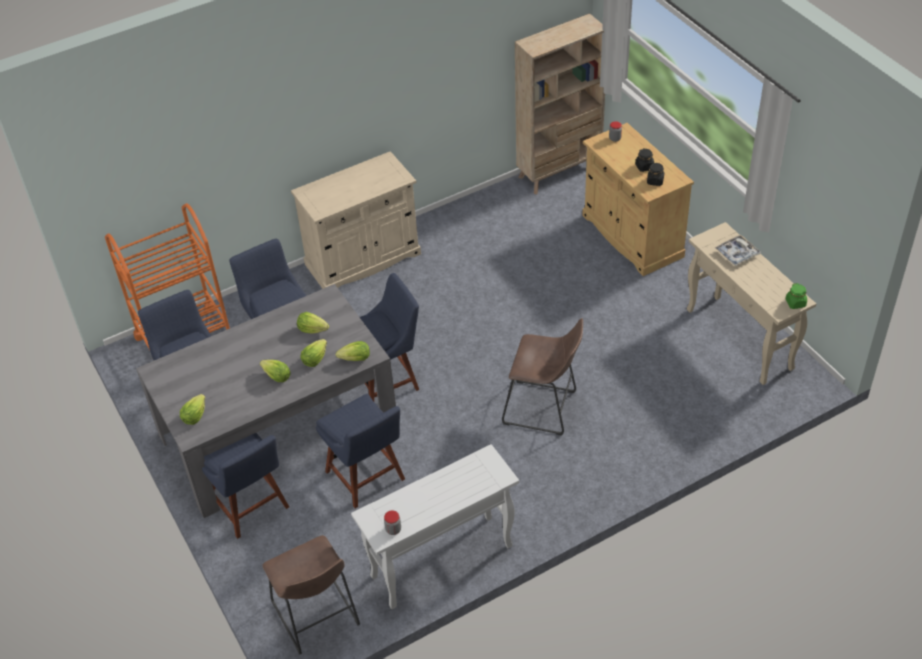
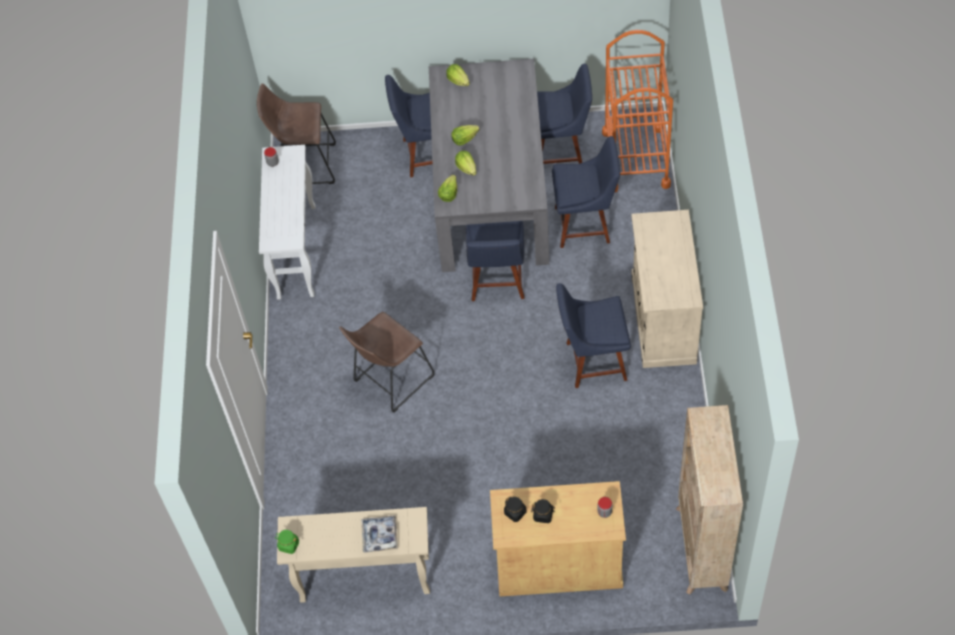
camera: 120 degrees right, 10 degrees up
(312, 329) = (501, 177): lettuce -> none
(367, 478) = (403, 233): blue chair -> blue chair (592, 361)

